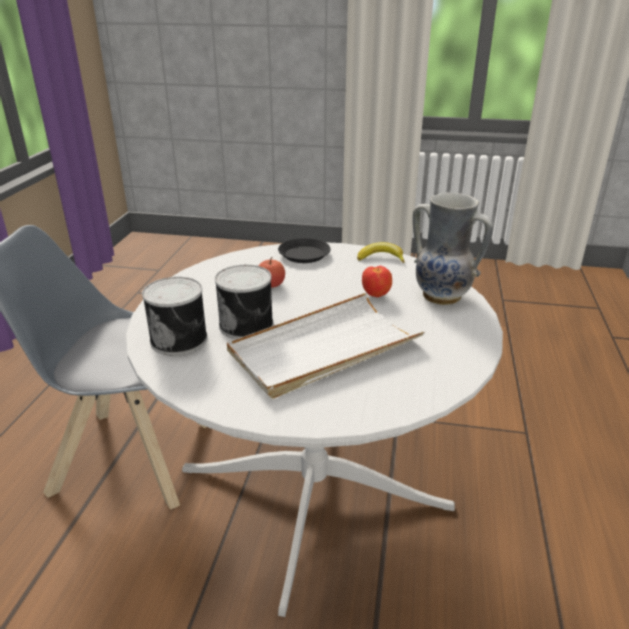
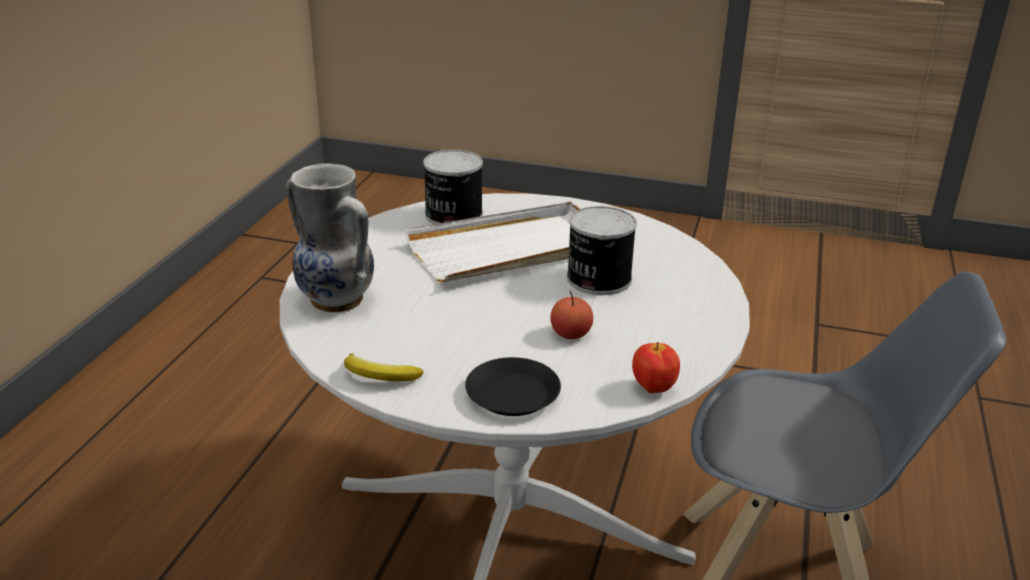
camera: 175 degrees left, 0 degrees up
(180, 339) = (671, 268): can -> can (452, 215)
(376, 295) = (424, 307): apple -> apple (652, 388)

